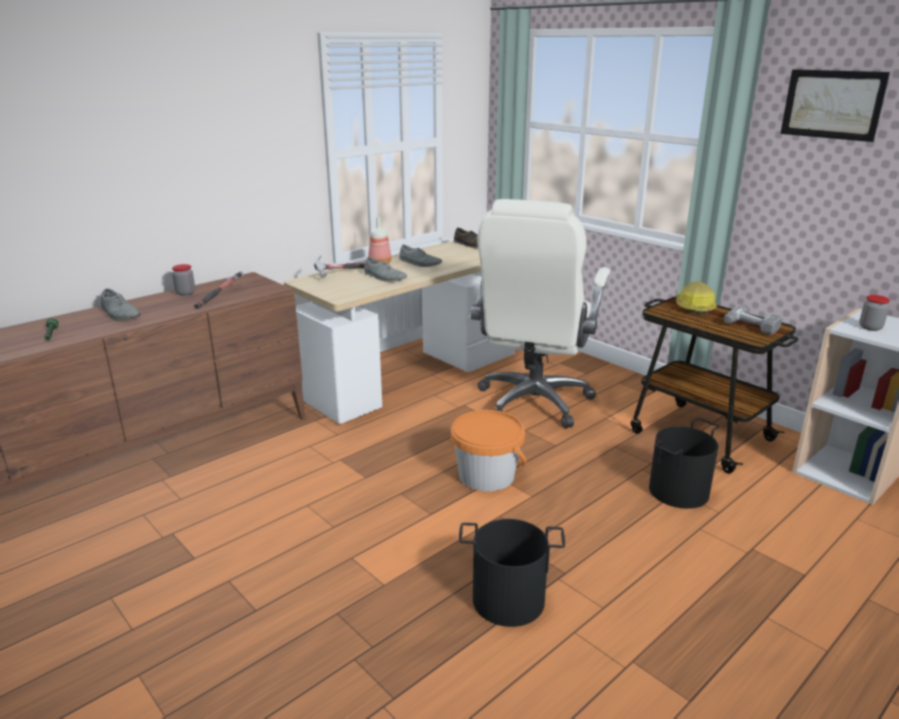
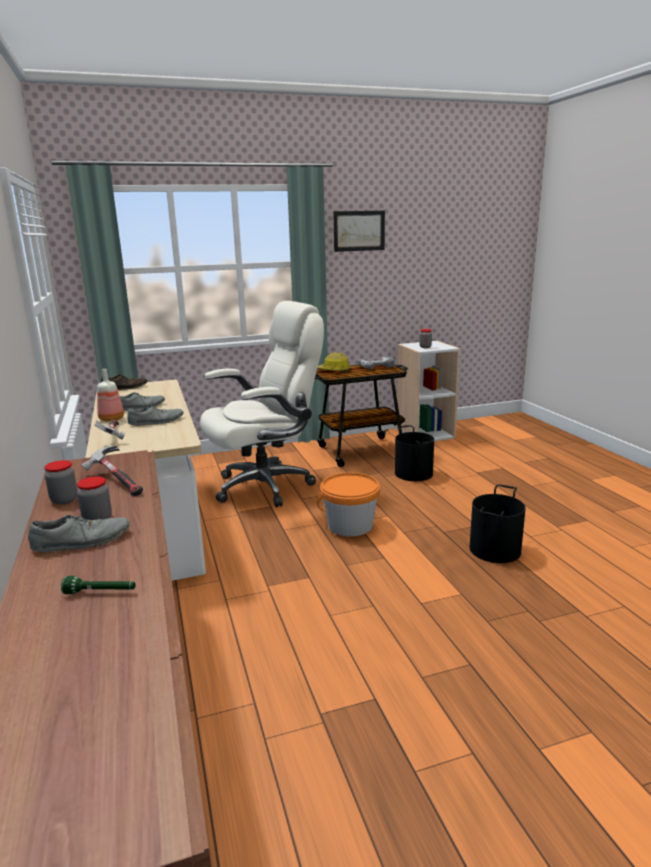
camera: 65 degrees left, 5 degrees down
(155, 309) = (97, 519): none -> jar
(533, 403) = (266, 486): white office chair -> white office chair turned 75 degrees counterclockwise

